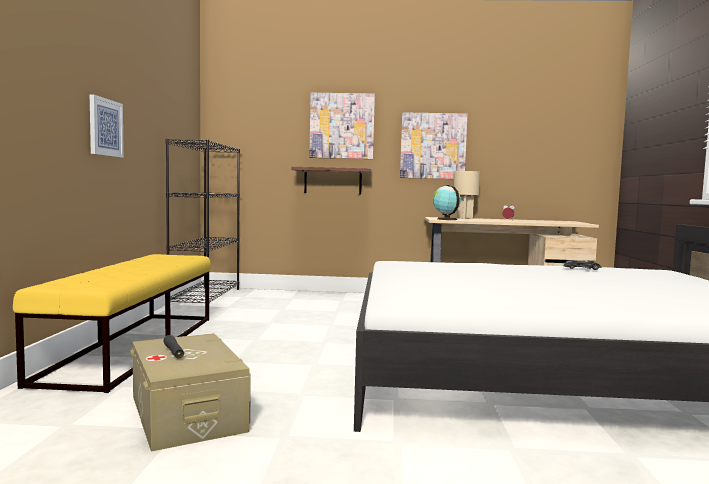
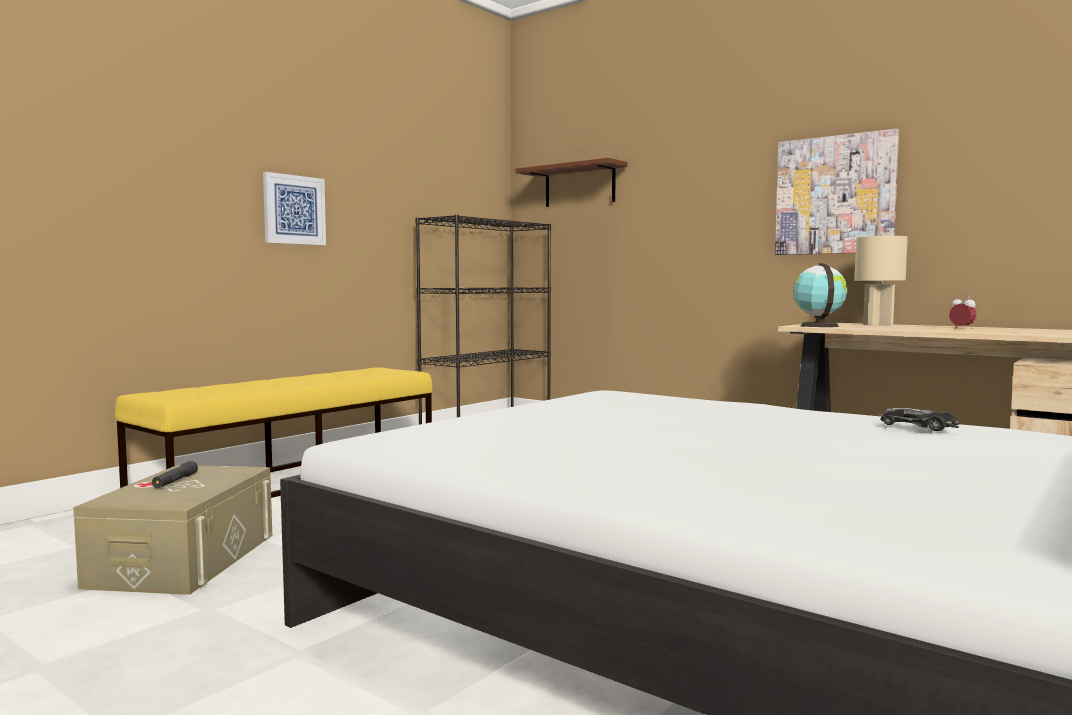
camera: 35 degrees right, 0 degrees up
(333, 181) = (674, 264): brown shelf -> brown shelf (579, 185)
(342, 126) = (687, 176): picture -> none

